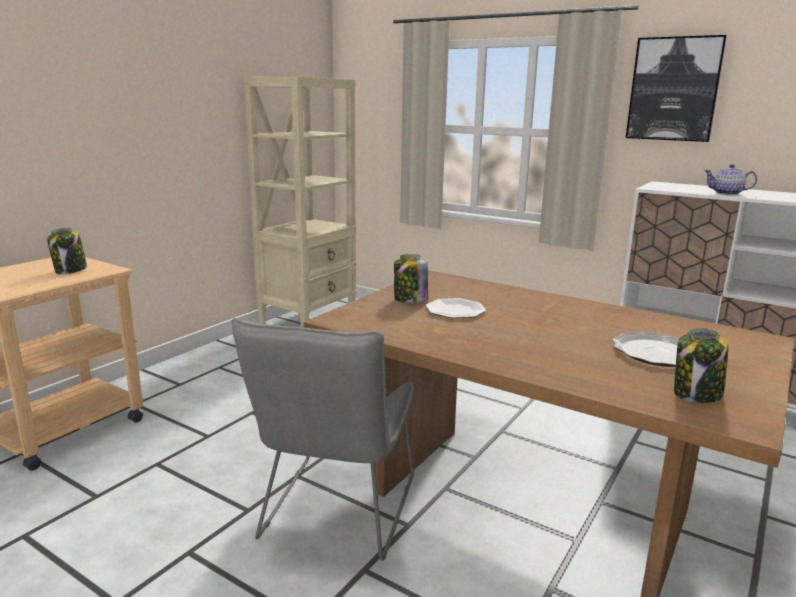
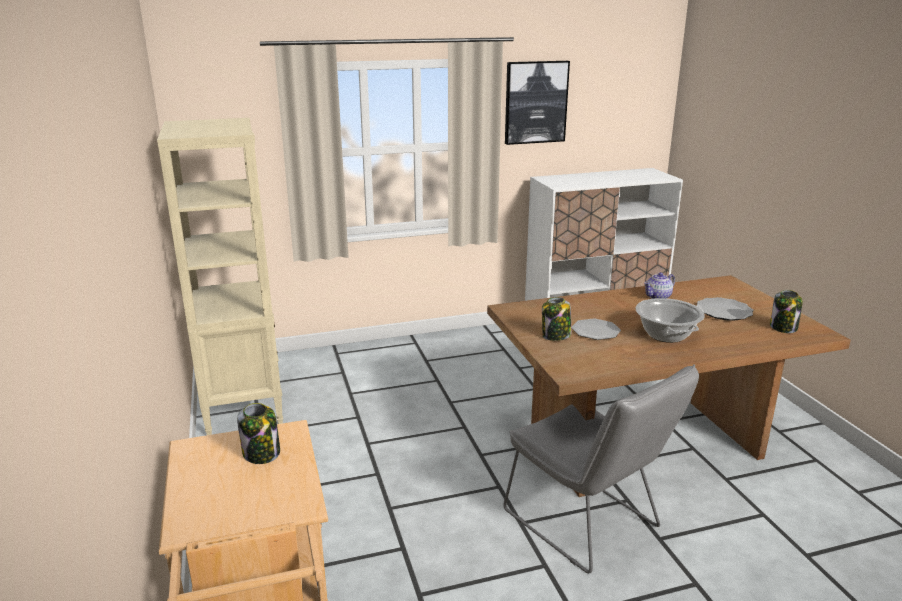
camera: 50 degrees left, 5 degrees up
(514, 338) = (666, 335): none -> cooking pot
(727, 193) = (603, 181): teapot -> teapot (658, 297)

